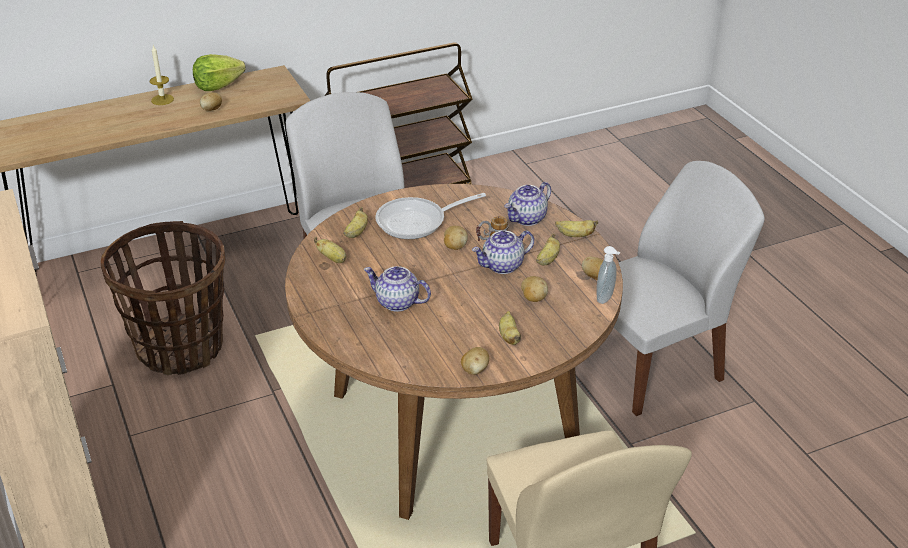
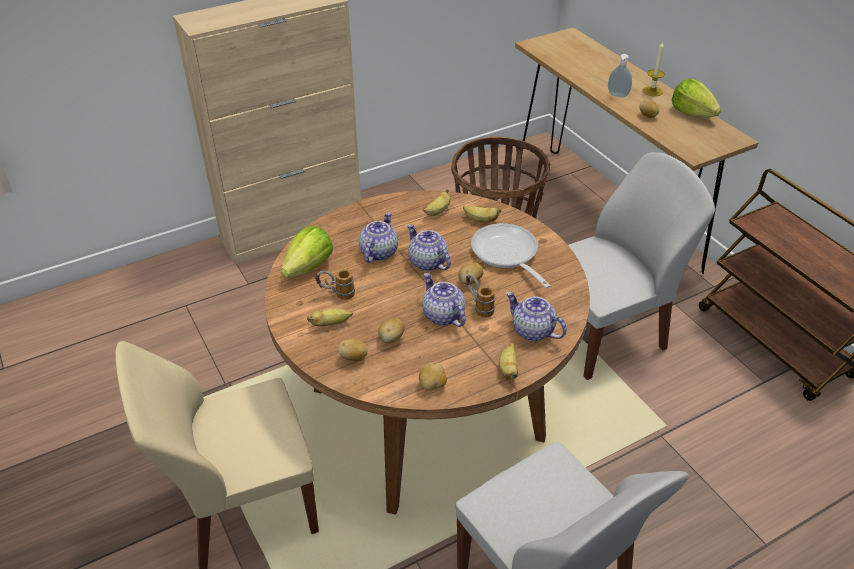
camera: 85 degrees right, 5 degrees up
(414, 353) = (309, 267): none -> lettuce
(420, 271) = (427, 262): none -> teapot
(463, 333) = (336, 294): none -> mug
(475, 370) = (285, 304): potato -> potato (353, 358)
(547, 260) = (458, 348): banana -> none
(606, 298) = (395, 394): soap dispenser -> soap dispenser (617, 96)

